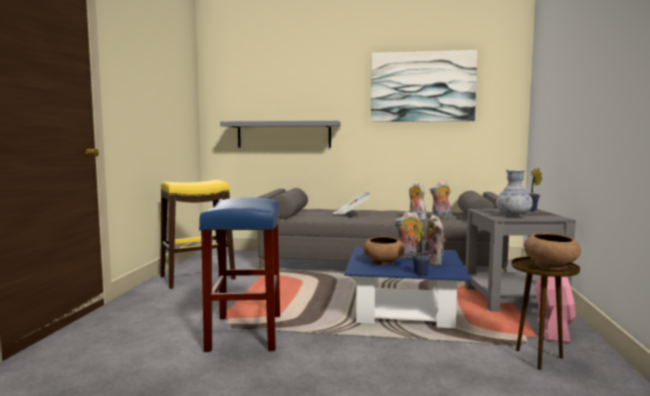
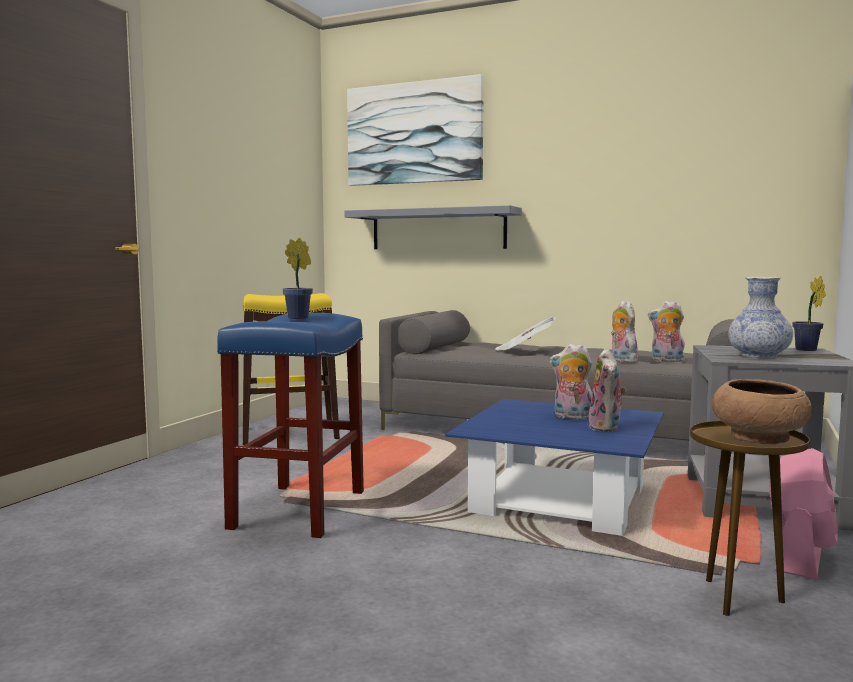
camera: 15 degrees right, 0 degrees up
(383, 262) = (523, 422): brown bowl -> none
(421, 272) = (568, 440): potted plant -> potted plant (300, 317)
(422, 87) = (653, 148): picture -> picture (414, 133)

